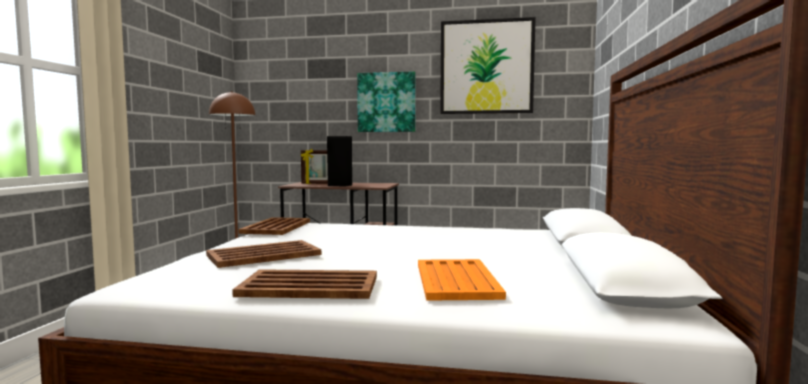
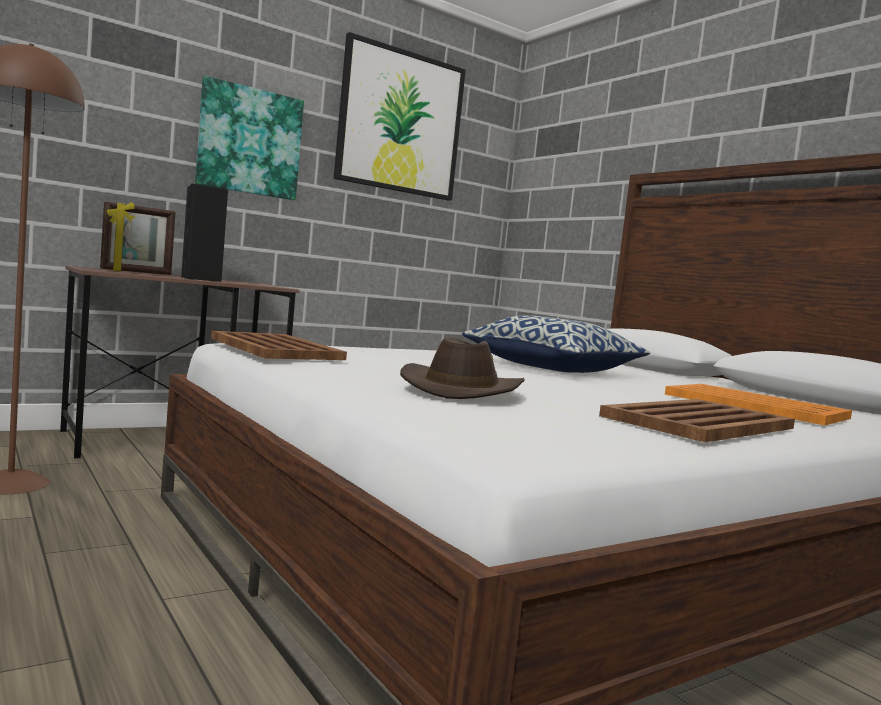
camera: 45 degrees left, 0 degrees up
(263, 255) = (462, 390): brown tray -> brown hat
(437, 242) = (553, 368): none -> pillow

